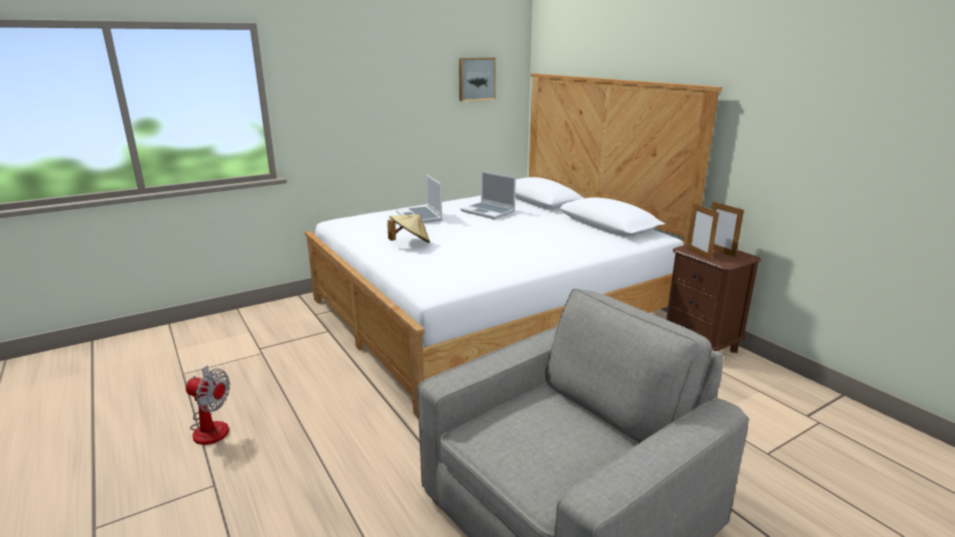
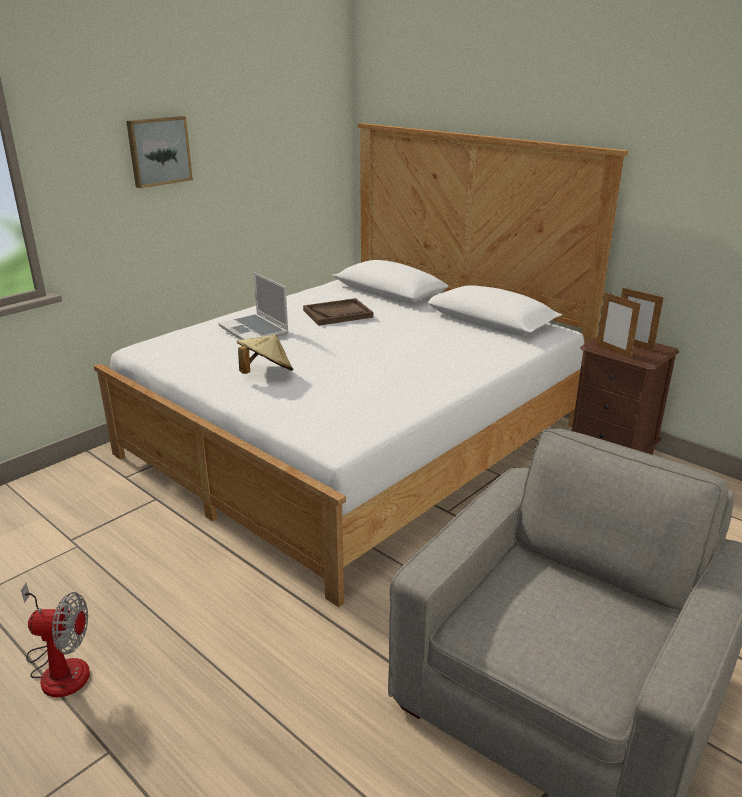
camera: 15 degrees left, 5 degrees up
(476, 79) = (291, 134): picture -> picture (158, 151)
(489, 211) = (338, 314): laptop -> brown tray

